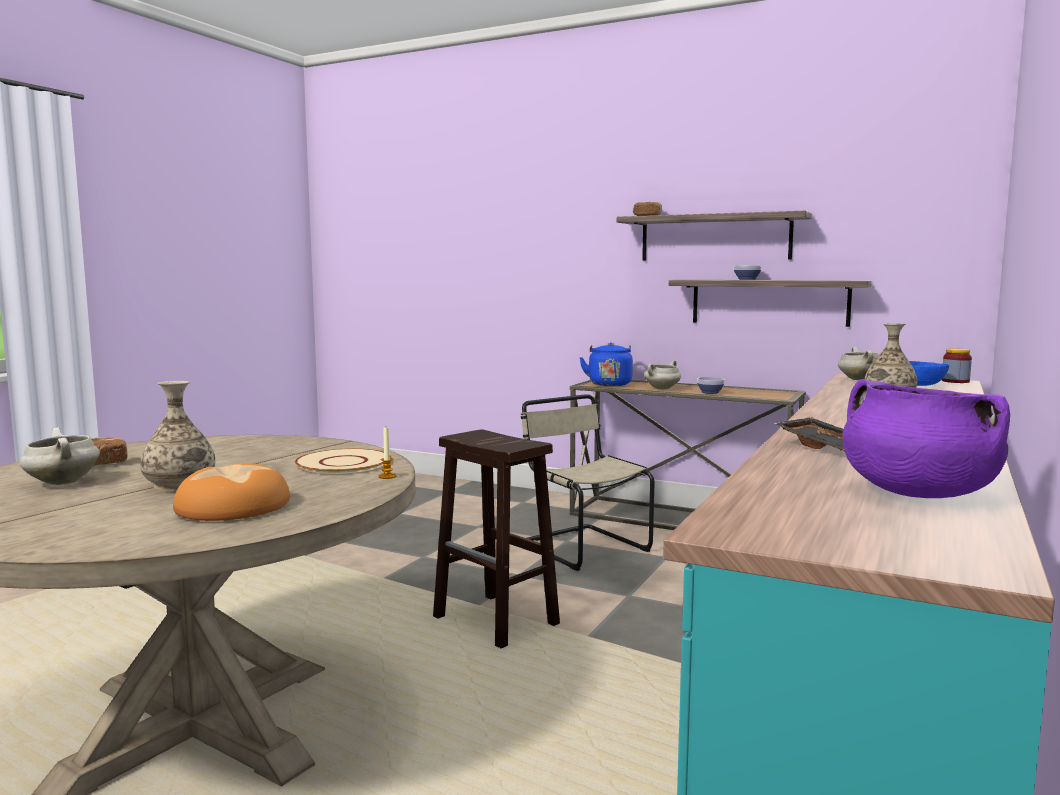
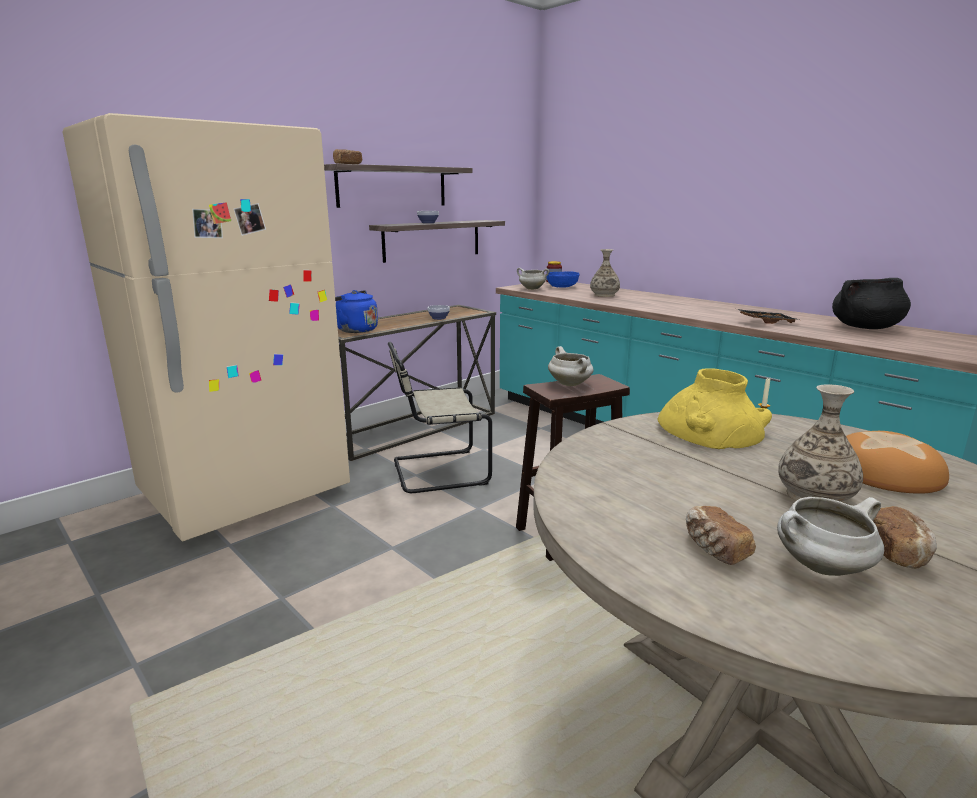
camera: 70 degrees left, 10 degrees up
(72, 499) = (898, 552): none -> bread
(344, 463) = (711, 429): beige plate -> yellow vase
(476, 500) = (246, 493): none -> beige fridge
(662, 389) = (404, 324): white cooking pot -> white cooking pot (570, 384)
(916, 493) = (865, 327): purple cooking pot -> black cooking pot

